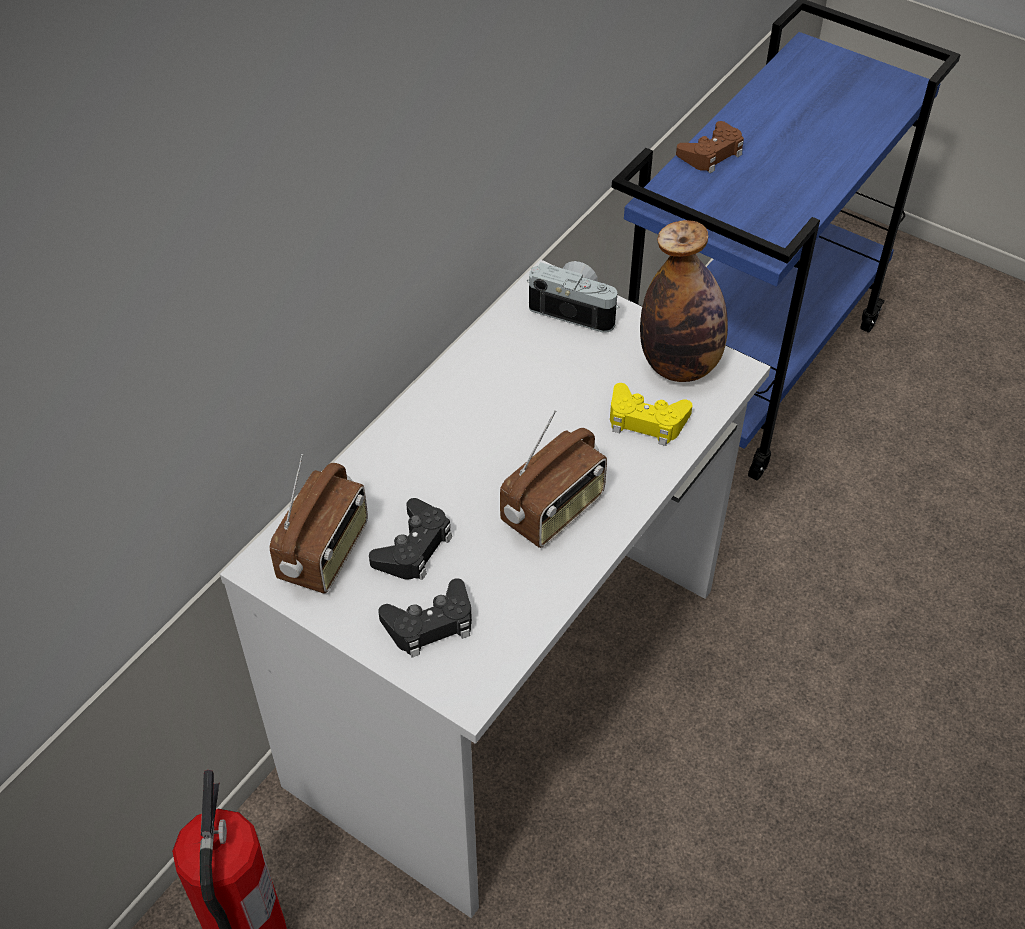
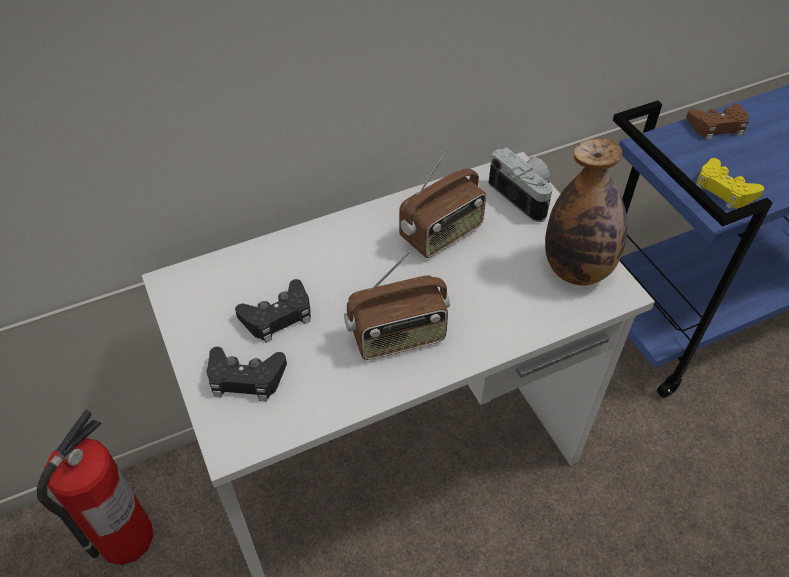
camera: 30 degrees right, 0 degrees up
(325, 553) = (217, 292): radio -> radio (442, 234)
(646, 420) = (520, 300): yellow game controller -> yellow game controller (724, 190)

